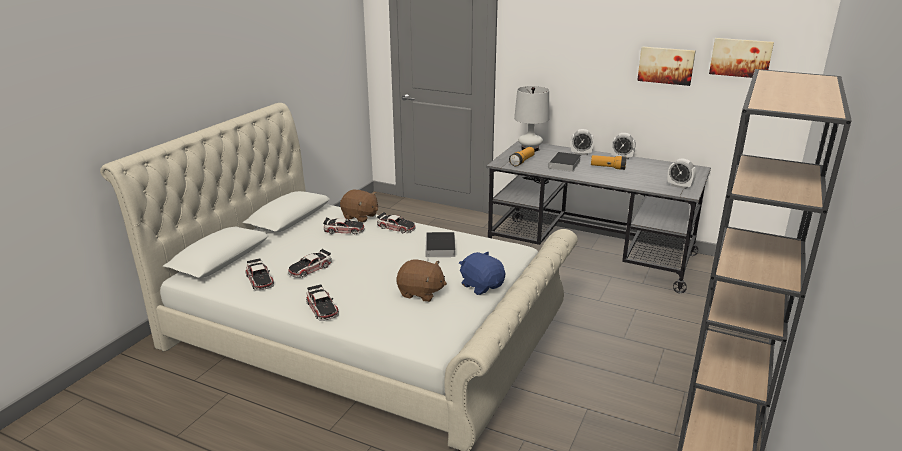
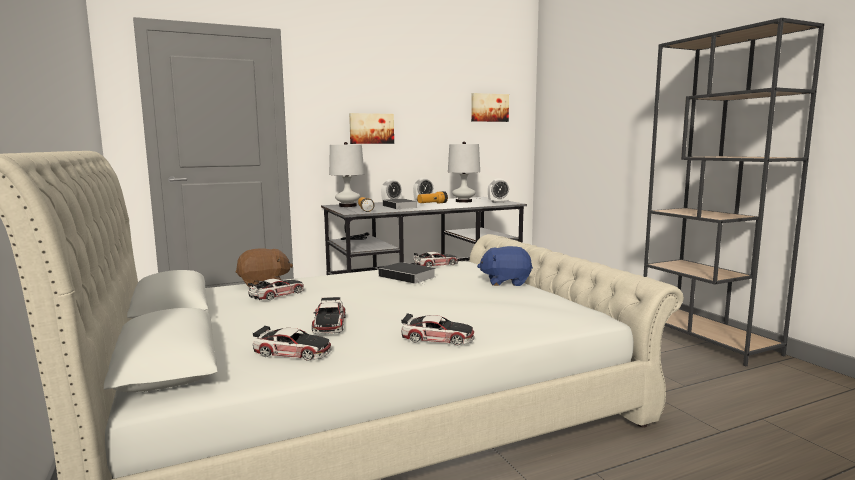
camera: 50 degrees left, 15 degrees down
(396, 227) = (327, 279): toy car -> toy car (436, 264)
(420, 293) = (482, 299): brown plush toy -> none
(651, 172) = (463, 201): none -> white table lamp
(666, 65) = (440, 117): picture -> picture (371, 128)

